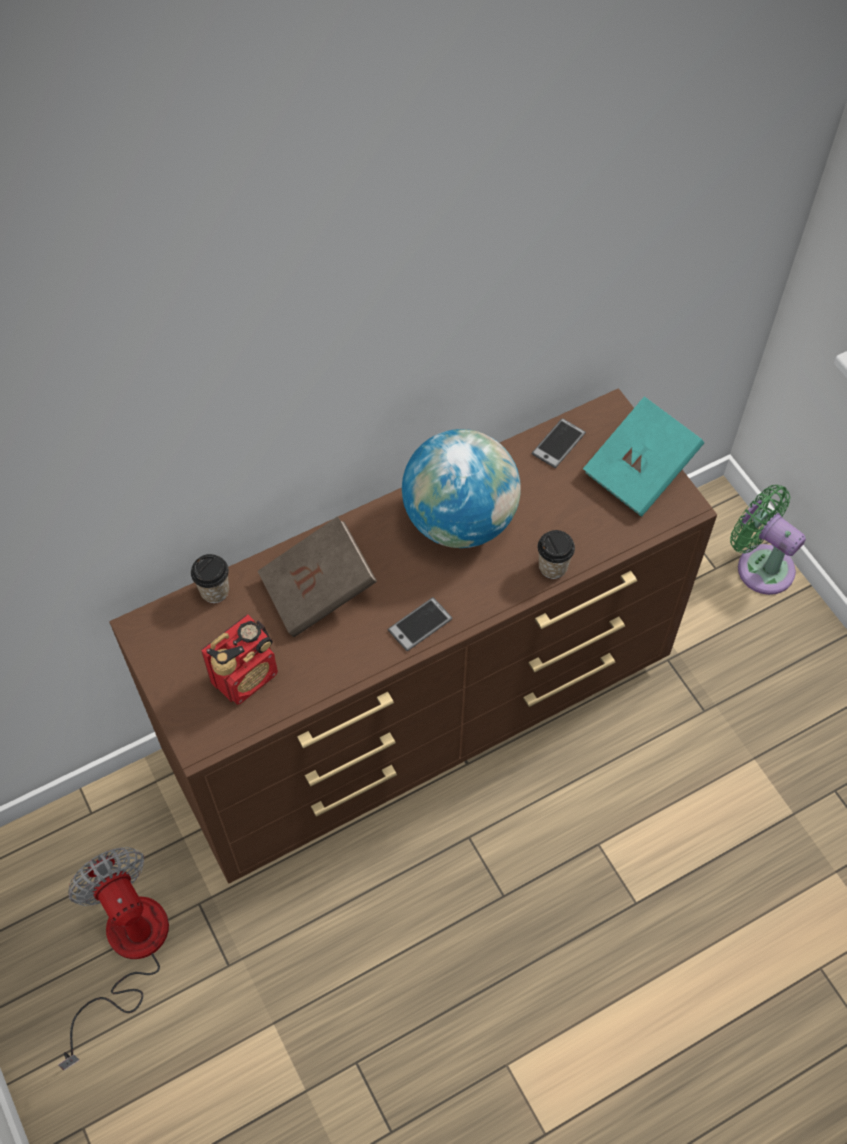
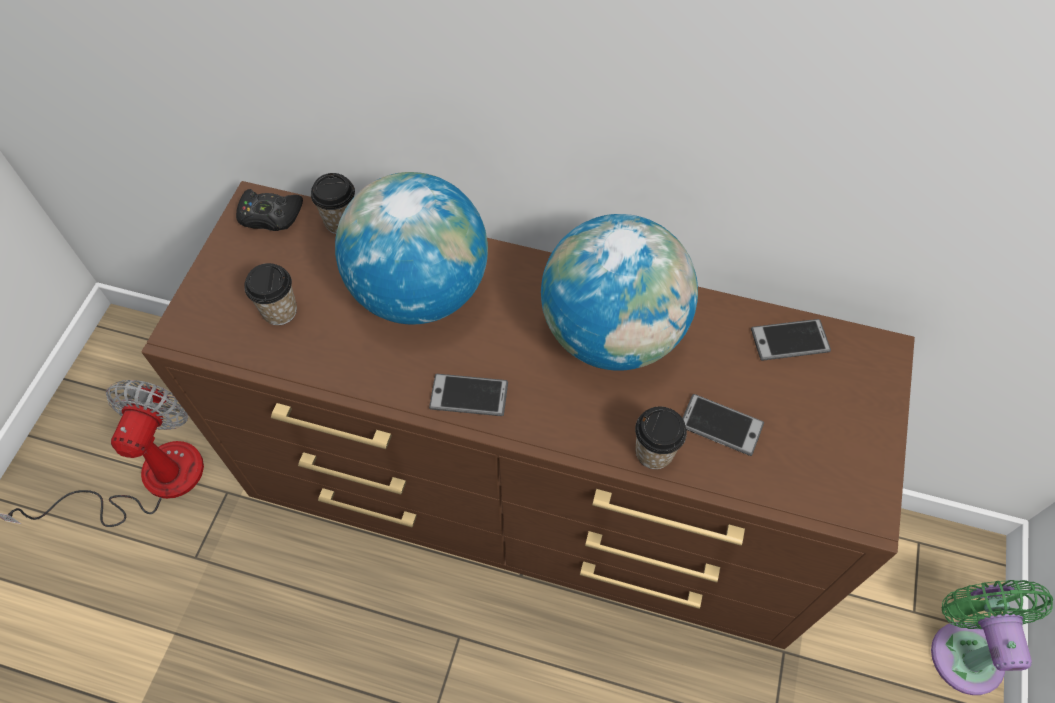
camera: 45 degrees right, 0 degrees up
(161, 626) = (270, 216): none -> black game controller
(246, 676) = (280, 311): radio -> cup
(318, 590) = (420, 291): brown book -> globe
(571, 522) = (721, 425): none -> phone
(640, 471) = (850, 435): turquoise book -> none

